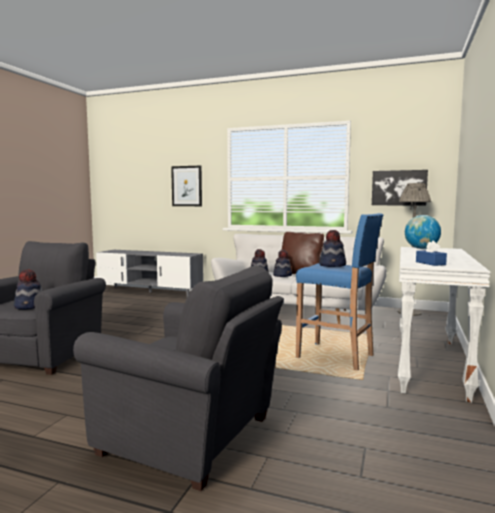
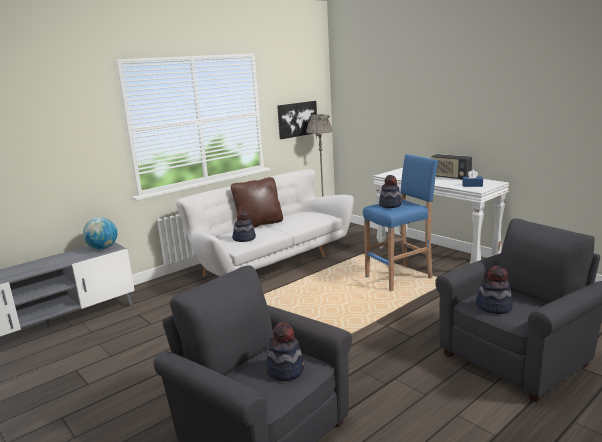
camera: 60 degrees left, 10 degrees up
(187, 186) = (63, 149): picture -> none
(282, 275) = (263, 231): hat -> hat (493, 307)
(421, 248) = (393, 174): globe -> globe (103, 248)
(452, 258) = (450, 177): none -> radio

